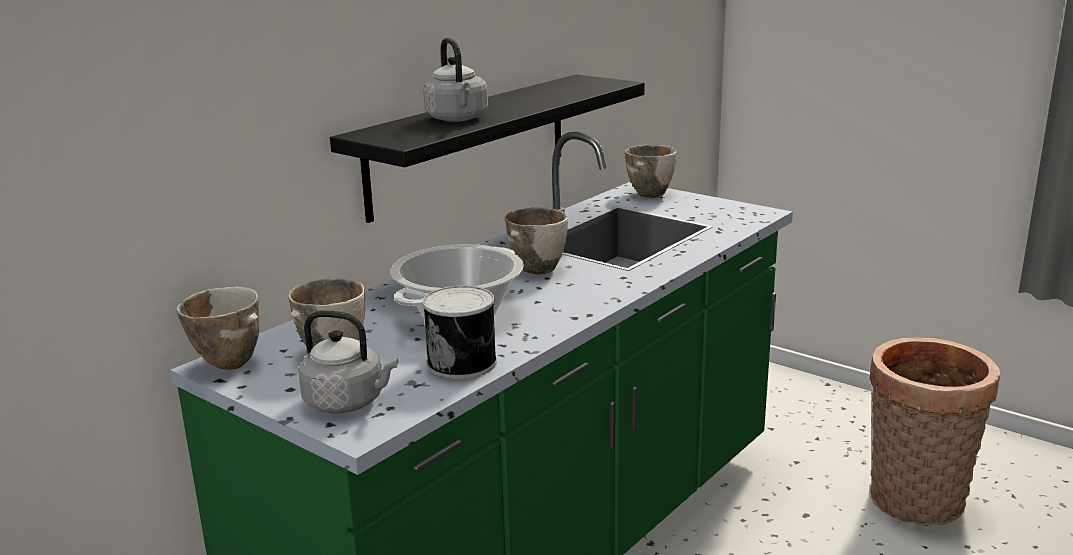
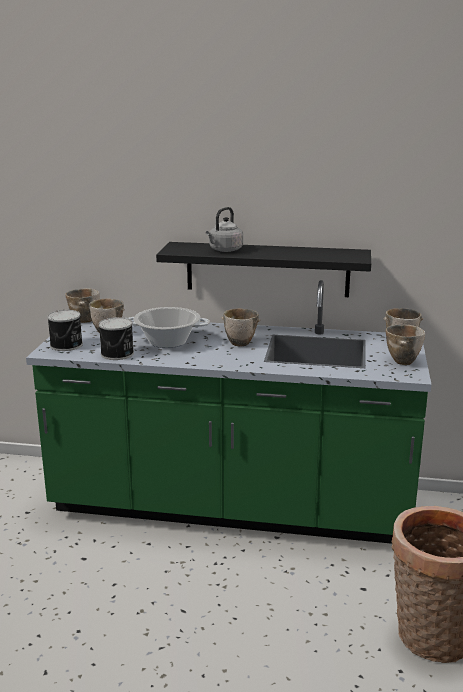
camera: 60 degrees right, 0 degrees up
(348, 402) = (67, 345): grey kettle -> can
(710, 206) = (403, 361): none -> bowl

